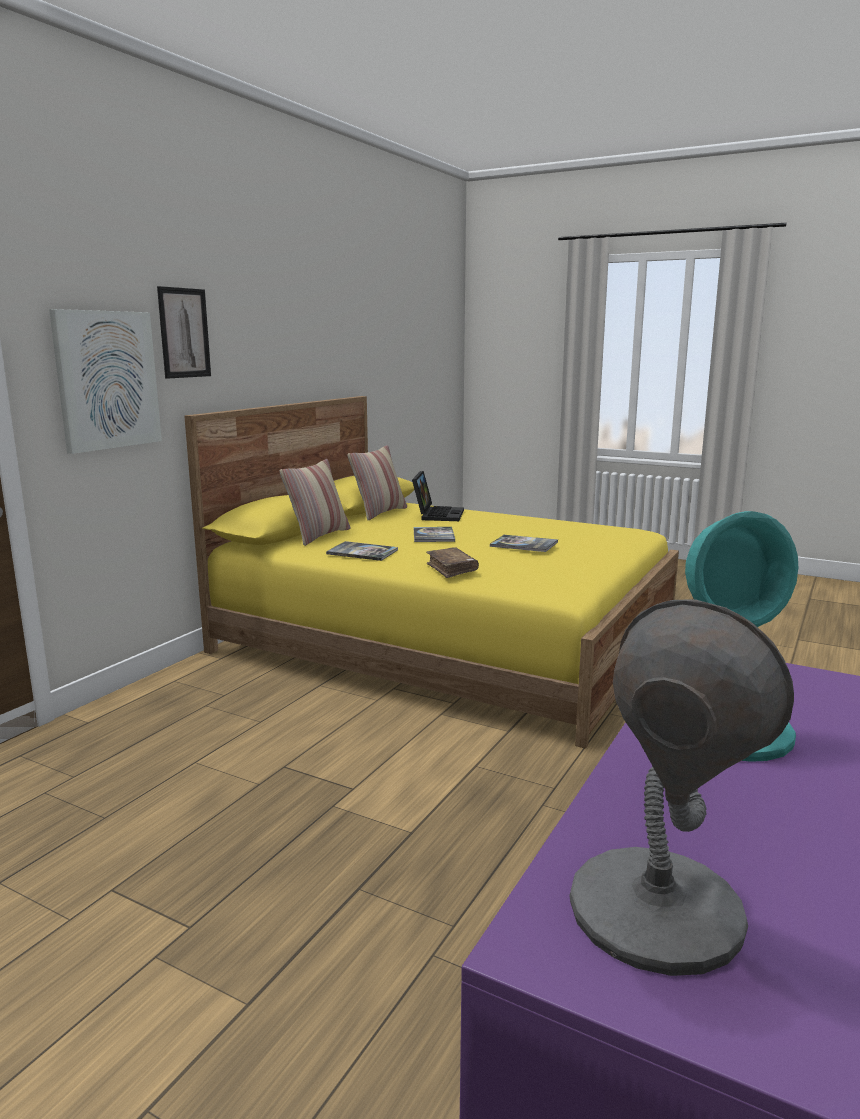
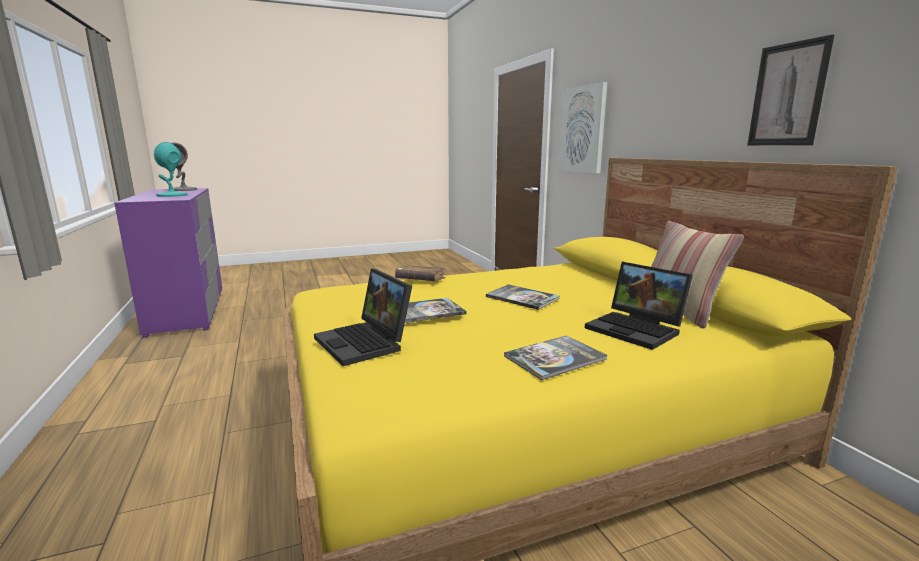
camera: 130 degrees right, 0 degrees up
(184, 333) = (630, 93): picture -> picture (787, 95)
(318, 536) = (587, 276): pillow -> none
(362, 552) = (509, 274): book -> book (555, 358)
(598, 543) = (366, 343): none -> laptop

